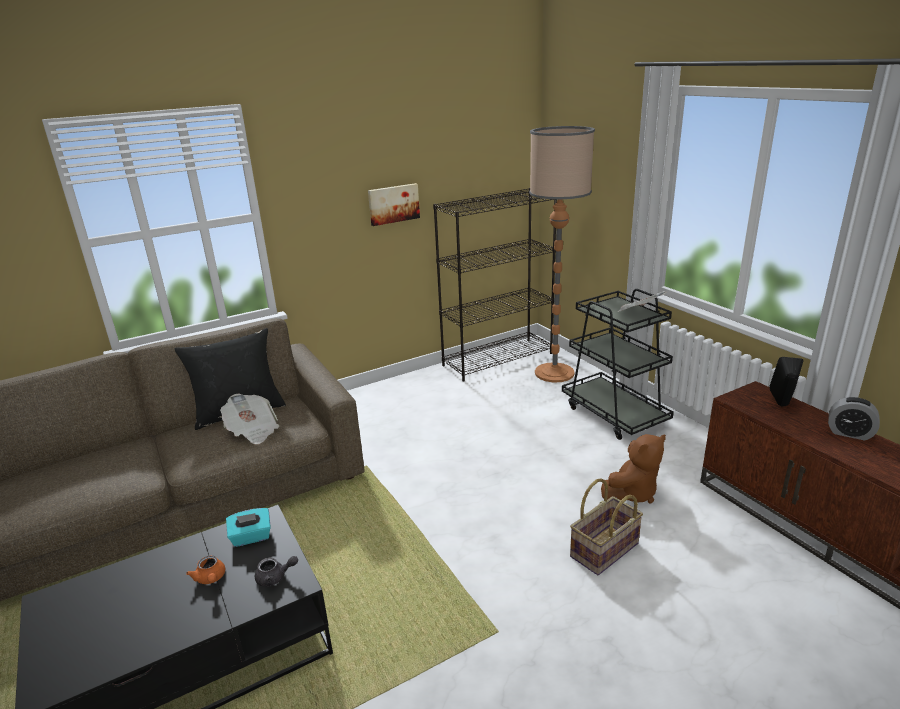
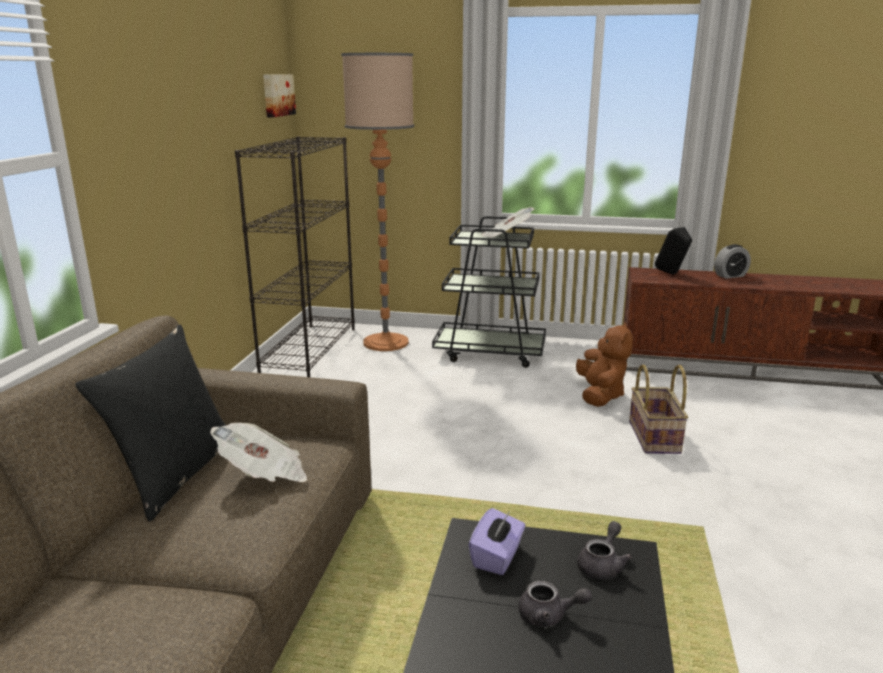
camera: 50 degrees left, 5 degrees down
(211, 579) = (549, 615): orange teapot -> grey teapot
(251, 537) = (497, 557): turquoise tissue box -> purple tissue box
(393, 204) = (197, 149): picture -> picture (277, 95)

